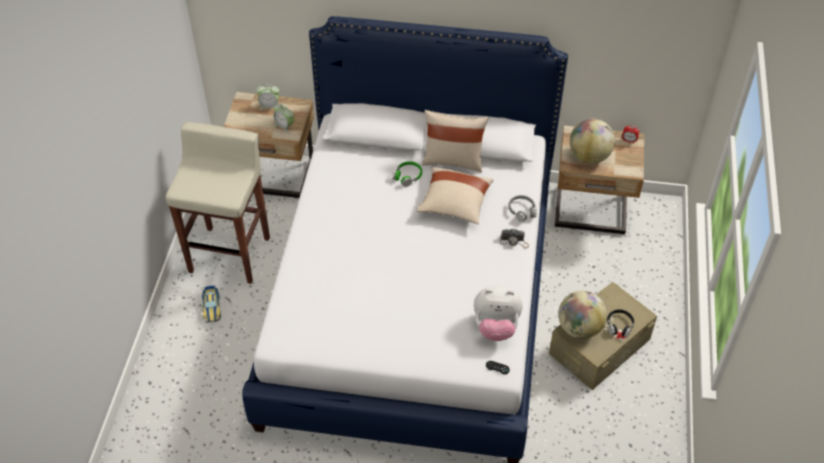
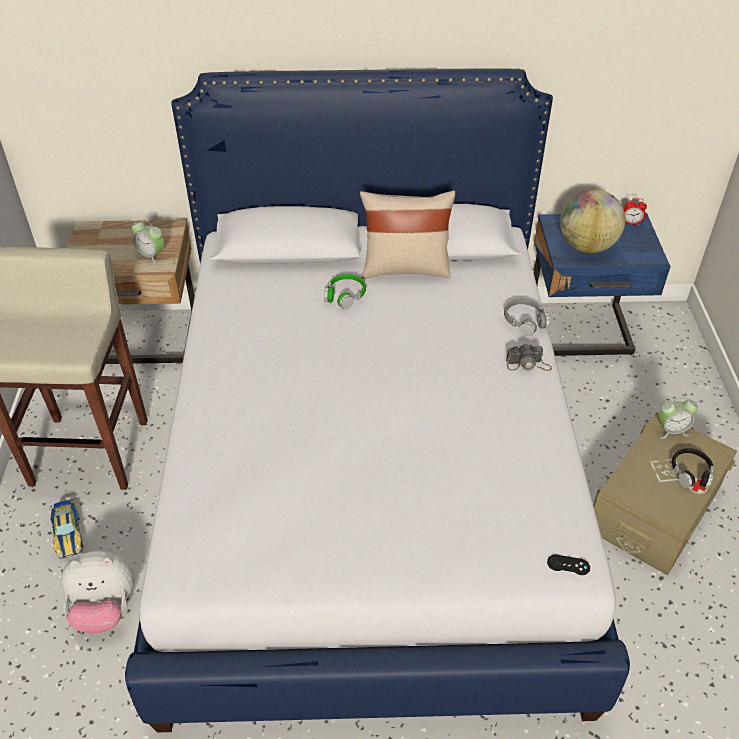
camera: 10 degrees left, 5 degrees down
(269, 106) = (126, 233): alarm clock -> alarm clock (671, 430)
(454, 203) = (423, 323): beige pillow -> none
(496, 327) = (543, 496): plush toy -> plush toy (105, 609)
(579, 328) = (635, 484): globe -> none
(591, 212) = (580, 333): beige nightstand -> blue nightstand

